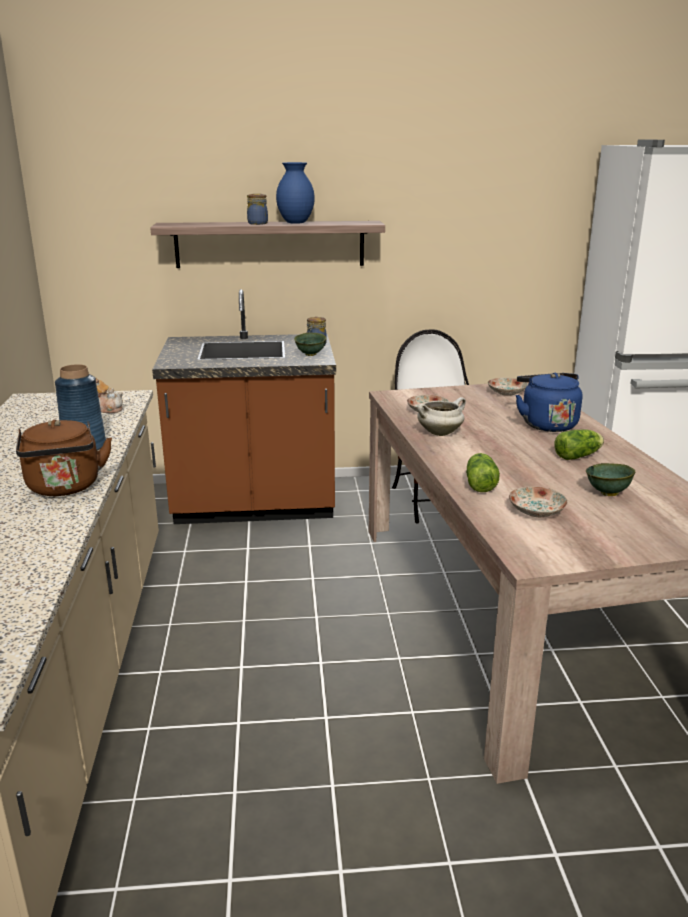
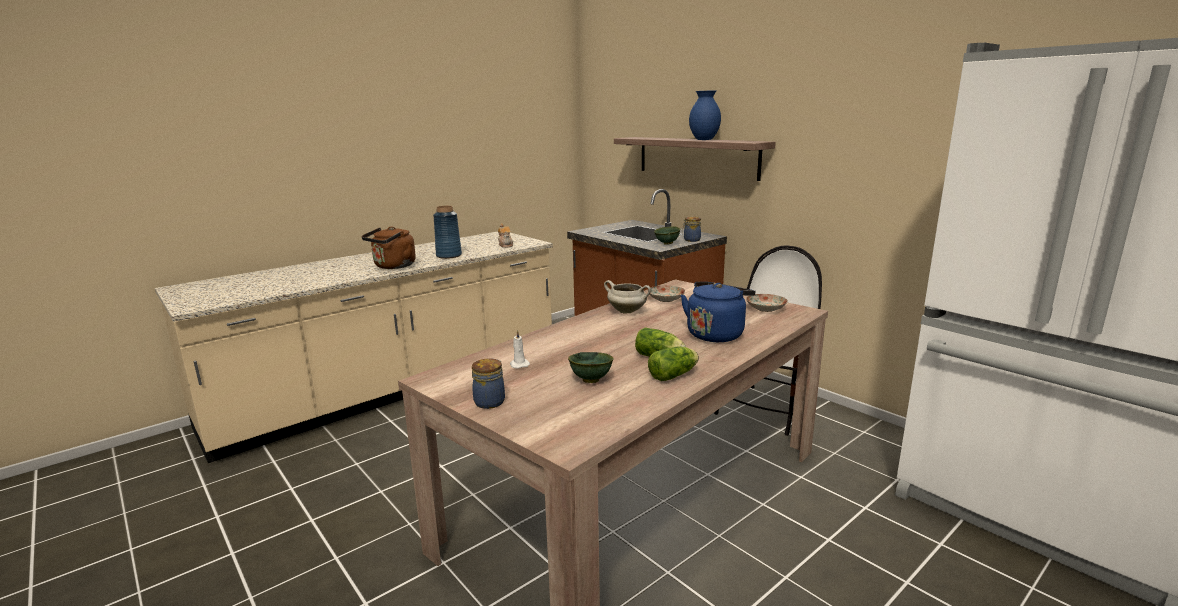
camera: 55 degrees right, 5 degrees down
(257, 223) = (679, 139): jar -> jar (490, 401)
(480, 483) = (547, 340): lettuce -> lettuce (675, 375)
(535, 511) = (519, 364): plate -> white candle

